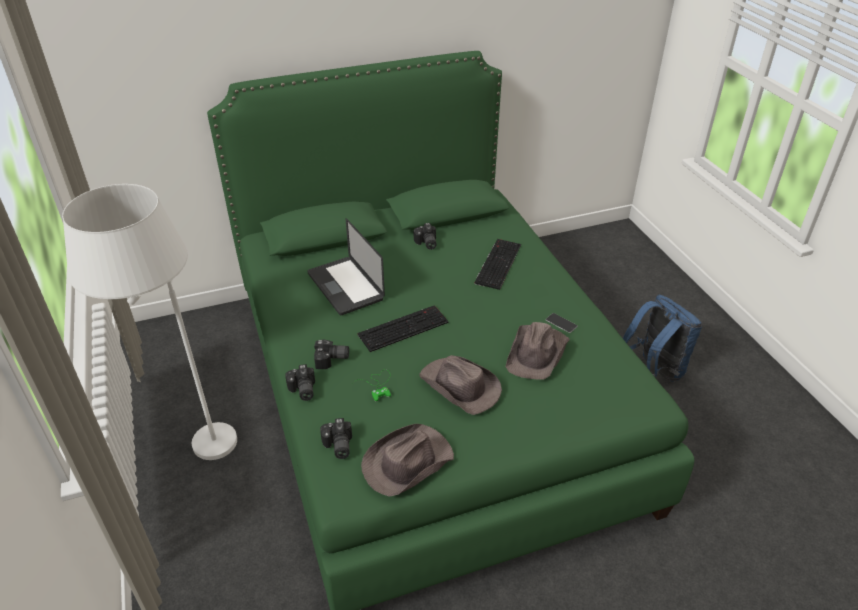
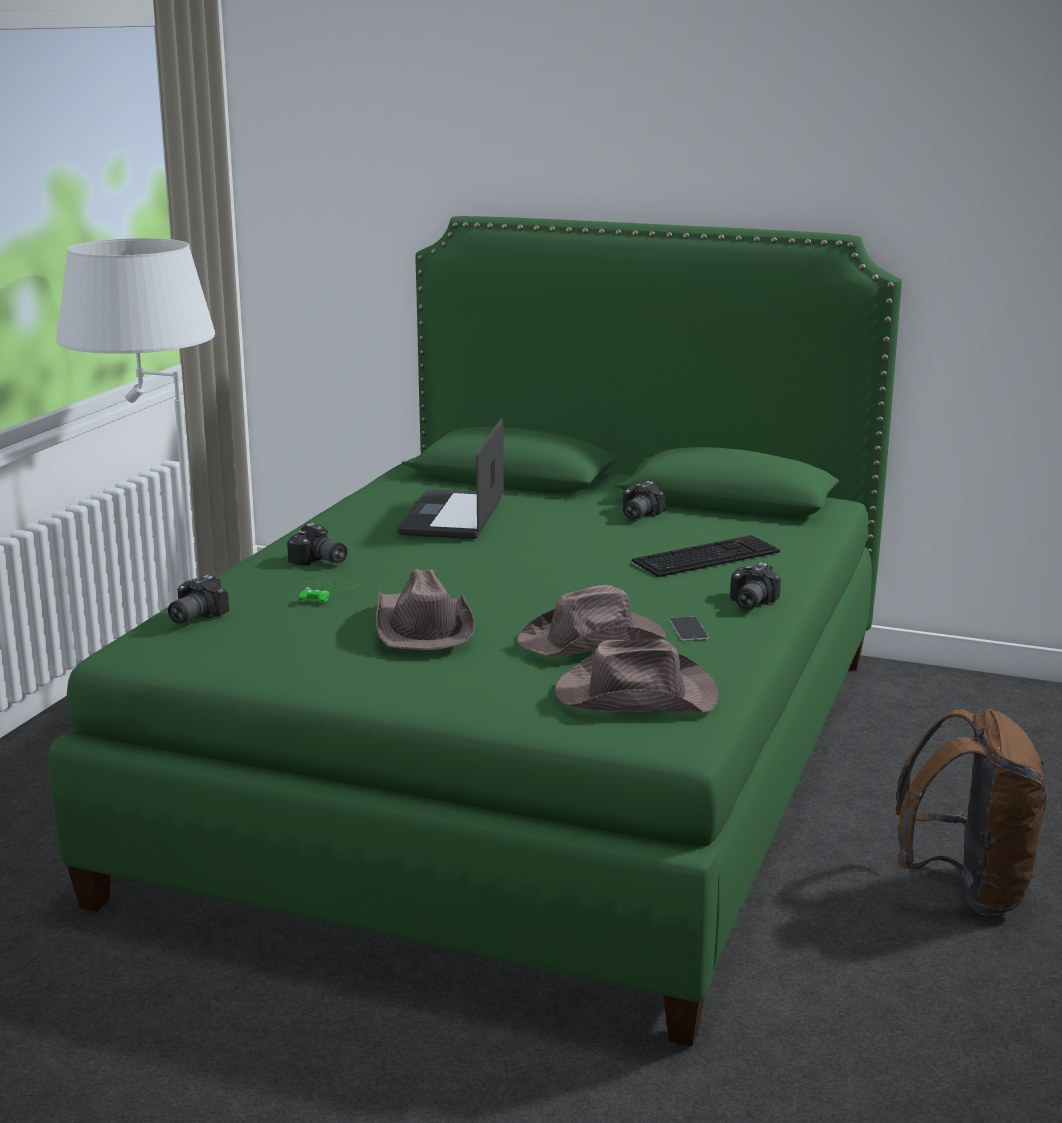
camera: 40 degrees right, 20 degrees down
(302, 390) = (241, 571): camera -> camera (748, 603)
(403, 327) = (455, 565): keyboard -> none
(406, 462) = (238, 653): brown hat -> brown hat (634, 695)
(654, 370) = (967, 890): blue backpack -> brown backpack

